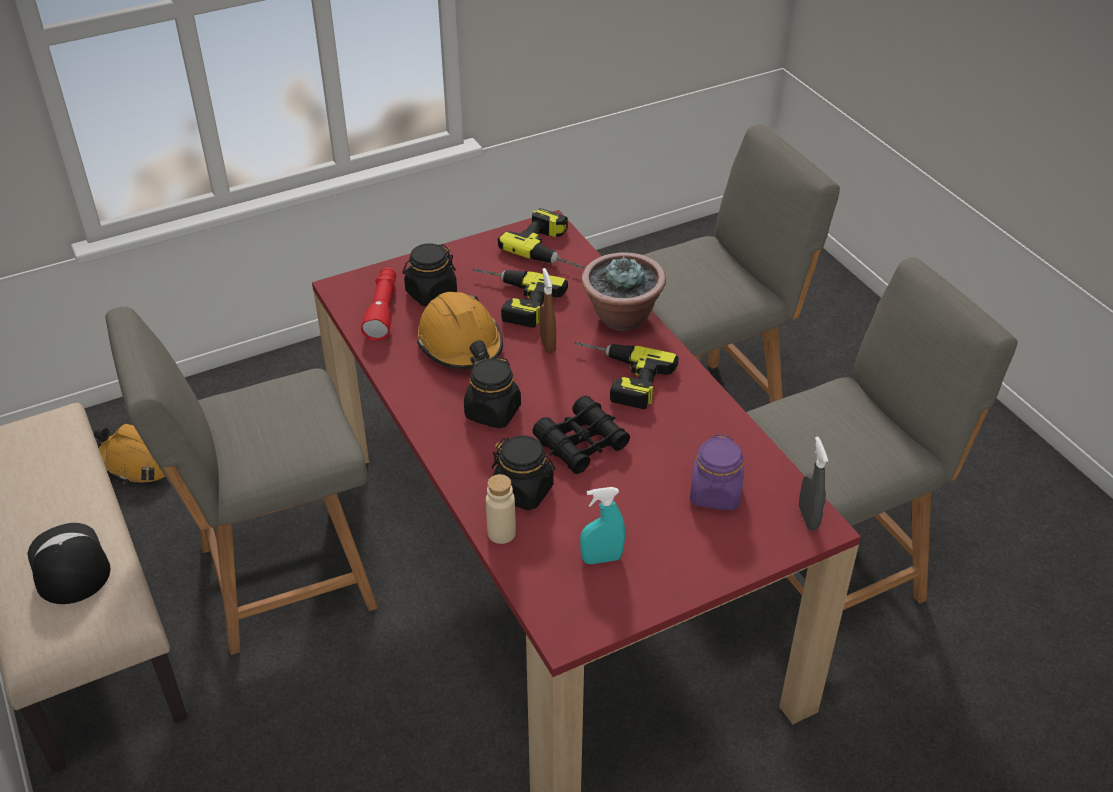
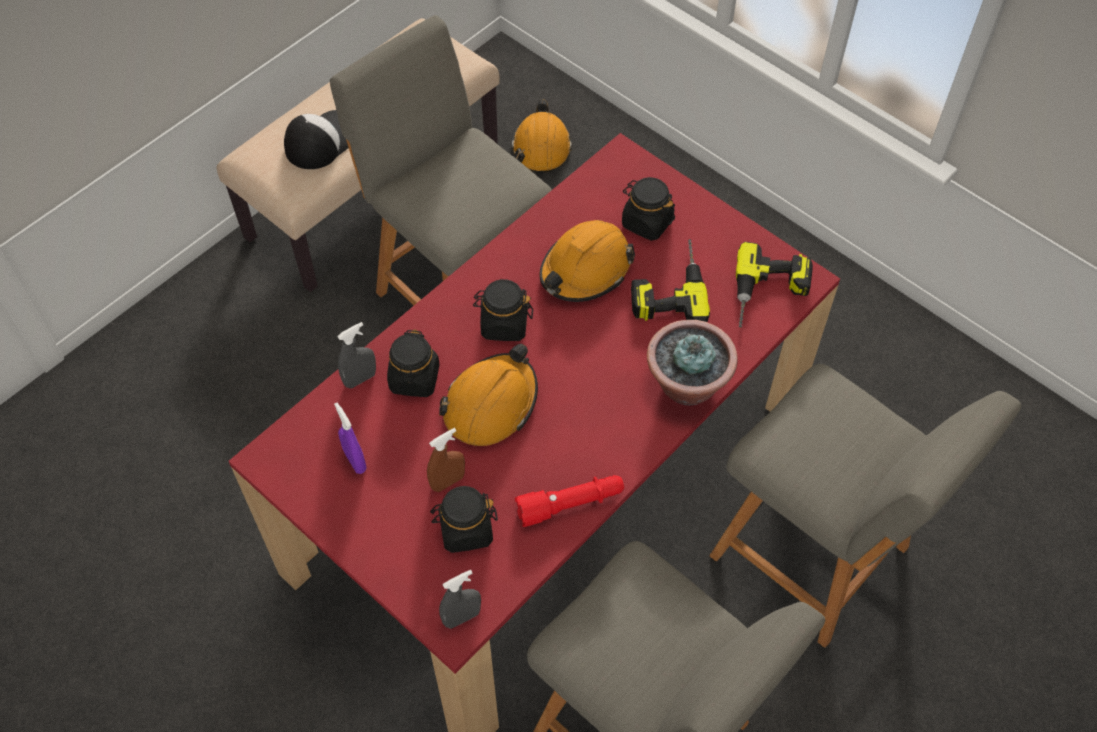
camera: 70 degrees right, 15 degrees up
(383, 311) = (604, 197): red flashlight -> red flashlight (570, 504)
(501, 533) = (360, 379): beige bottle -> grey spray bottle
(547, 344) = (616, 336): brown spray bottle -> brown spray bottle (448, 481)
(581, 443) = (491, 404): black binoculars -> orange hard hat
(601, 559) = (355, 461): turquoise spray bottle -> purple spray bottle
(617, 378) = (593, 406): power drill -> none
(715, 493) = (465, 530): purple jar -> black jar

